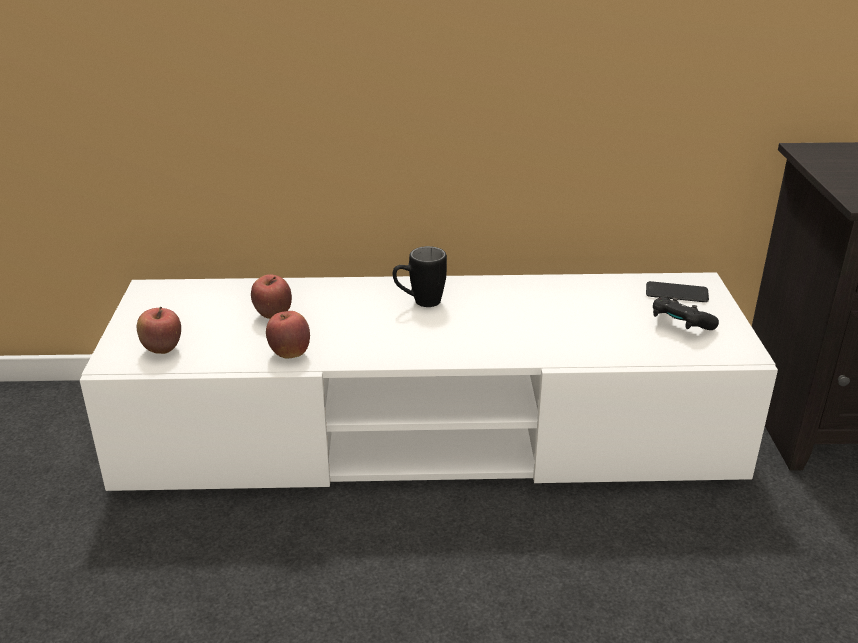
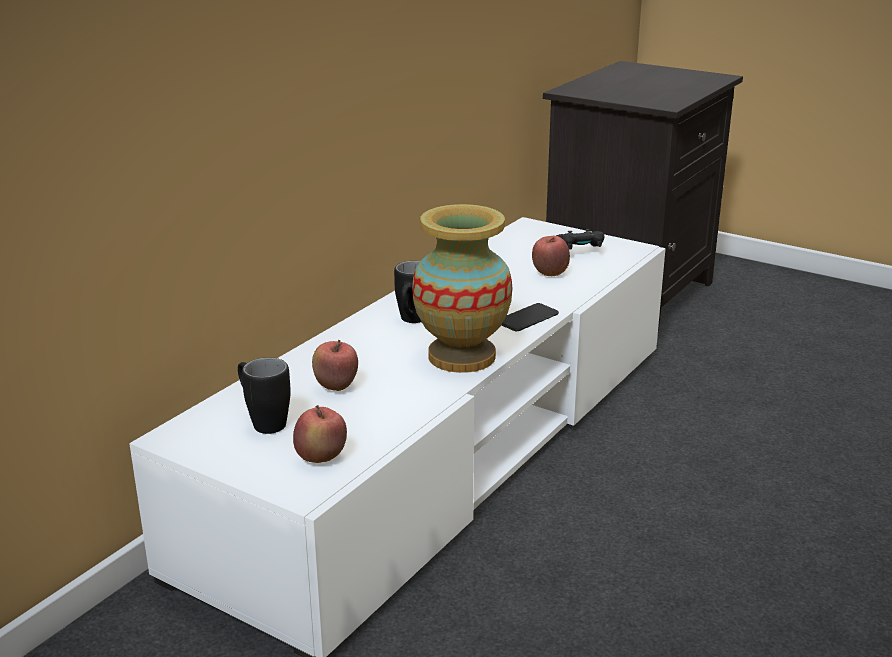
camera: 55 degrees left, 5 degrees down
(197, 309) = (263, 421): none -> black mug
(290, 354) = (419, 398): apple -> apple (550, 274)
(381, 346) = (461, 357): none -> vase
(676, 293) = (533, 237): phone -> phone (527, 318)

